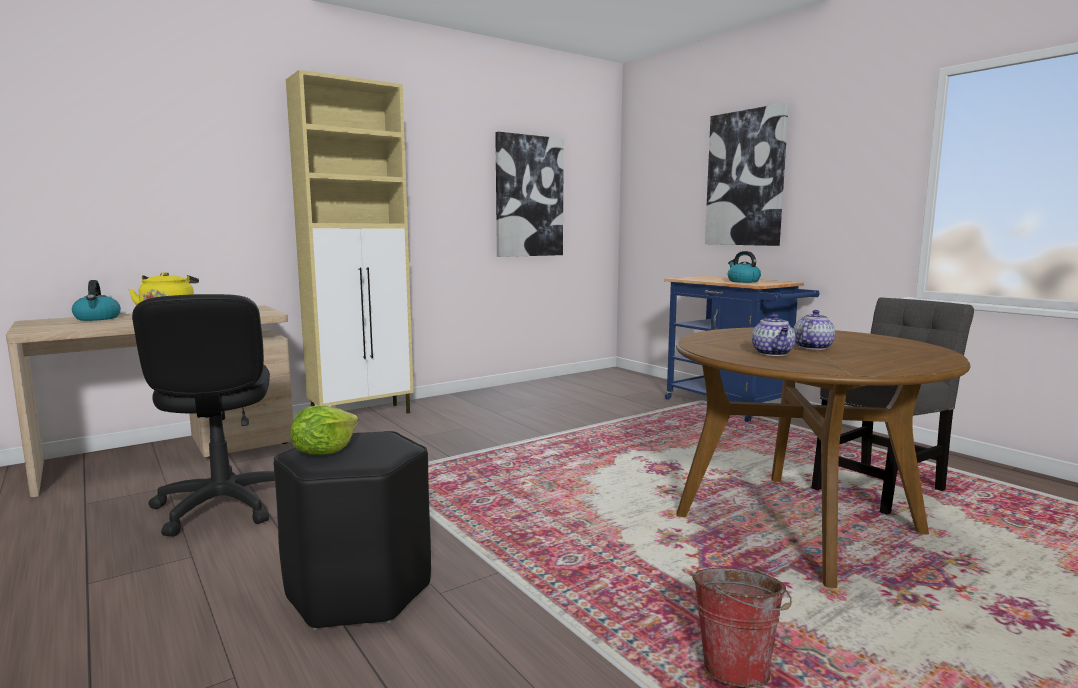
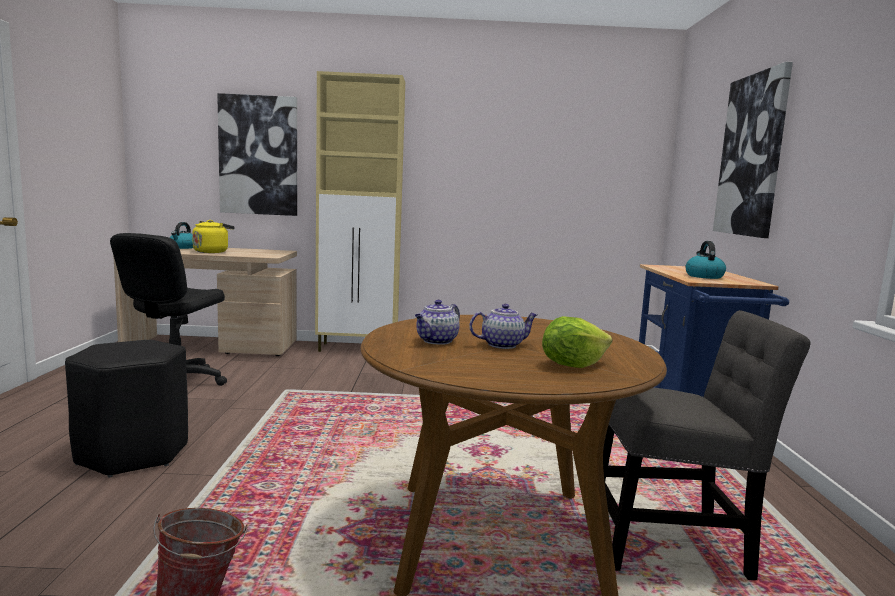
camera: 35 degrees right, 0 degrees up
(324, 452) = (112, 347): lettuce -> lettuce (572, 365)
(529, 196) = (550, 172): picture -> picture (259, 155)

